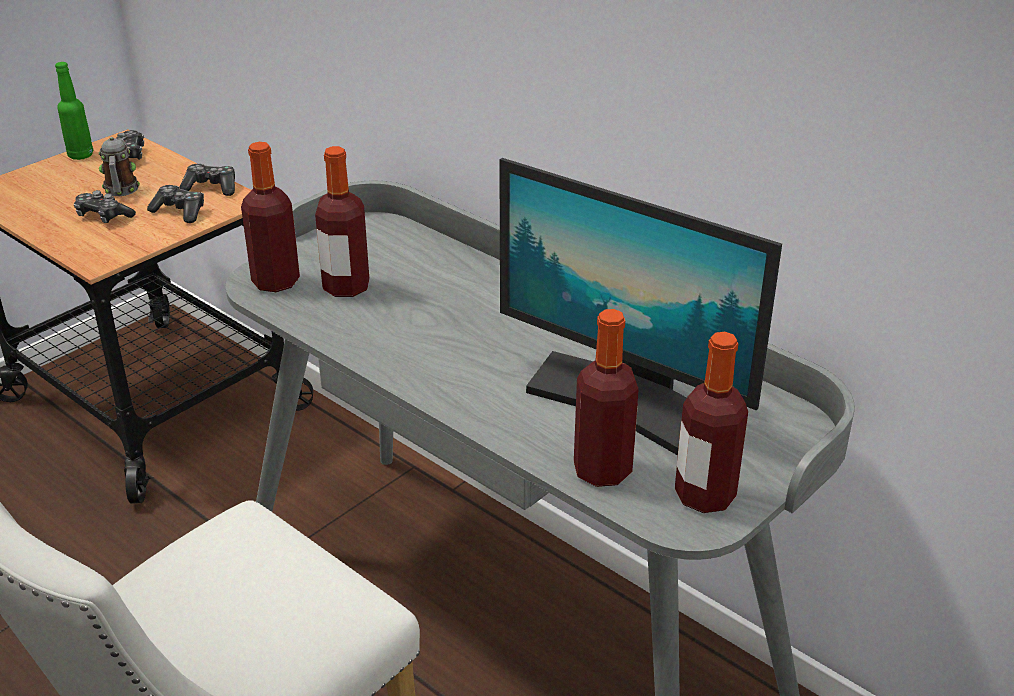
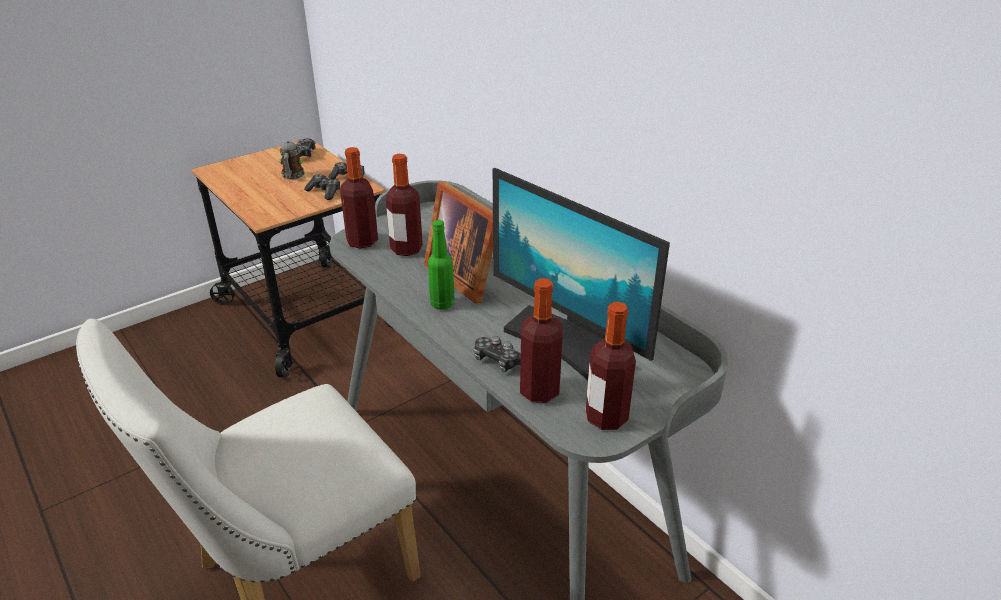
camera: 10 degrees right, 0 degrees up
(80, 155) = (275, 152): green bottle -> green bottle (442, 304)
(103, 216) = (276, 191): game controller -> game controller (499, 361)
(445, 318) = (465, 275): none -> picture frame

